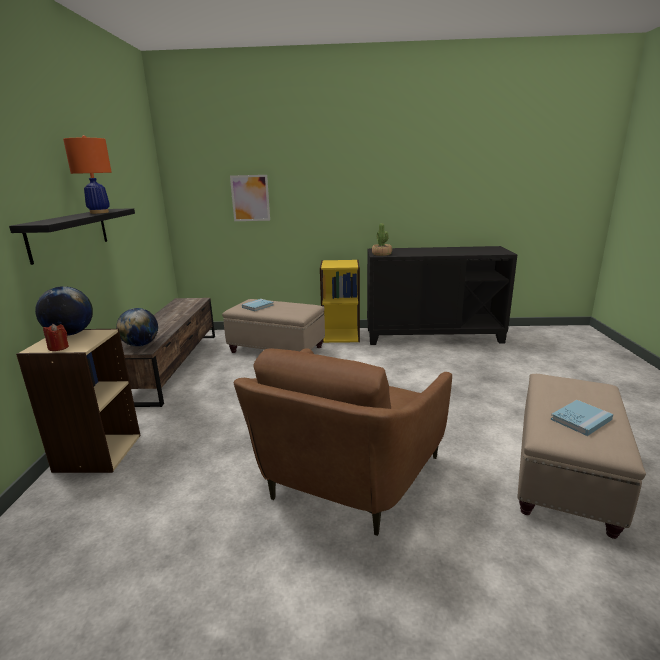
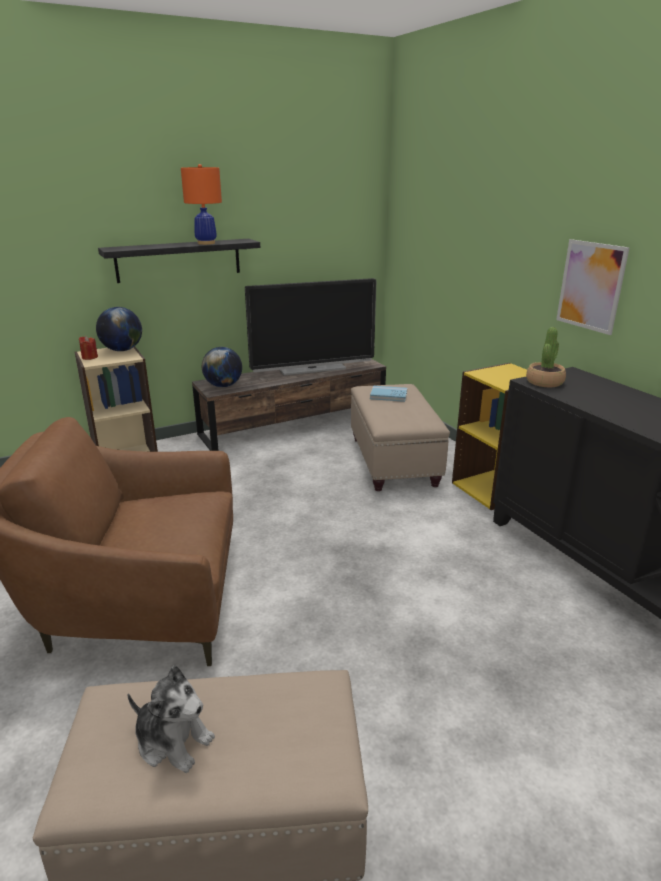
camera: 60 degrees right, 5 degrees up
(171, 314) = (312, 369): none -> television
(250, 198) = (454, 244): picture -> picture (591, 286)
(581, 419) = (173, 741): blue book -> plush toy

